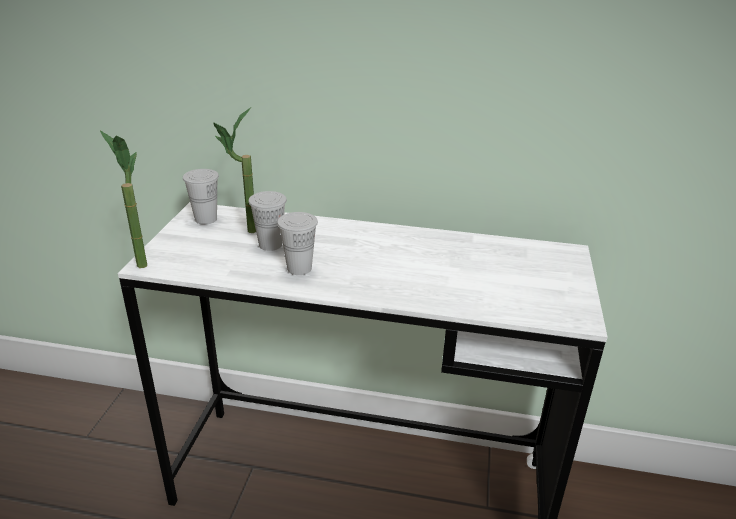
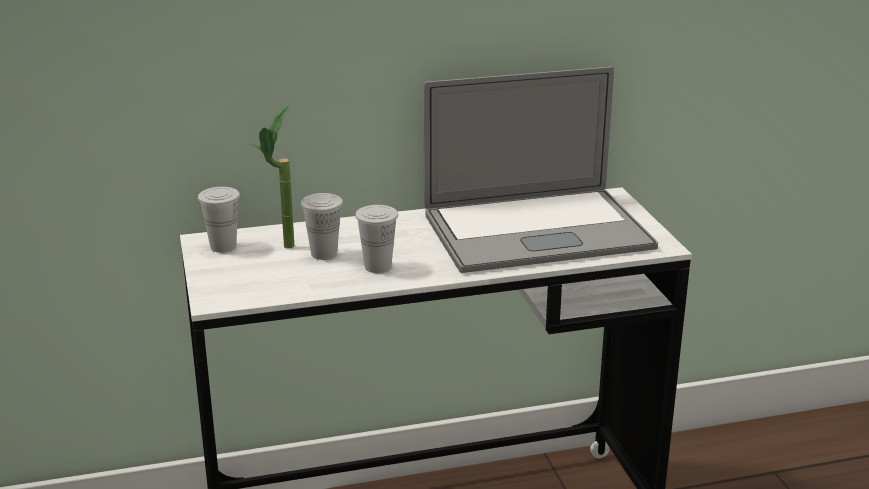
camera: 25 degrees left, 5 degrees down
(139, 260) = (201, 299): potted plant -> none
(468, 270) = (536, 231): none -> laptop

